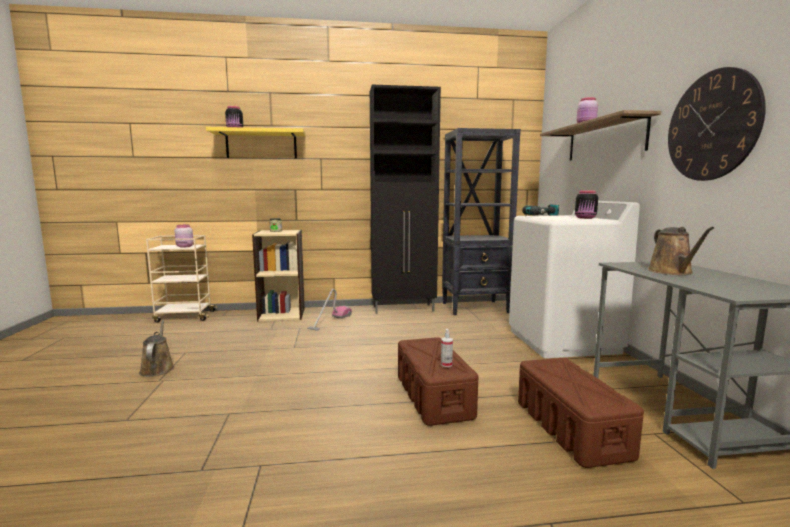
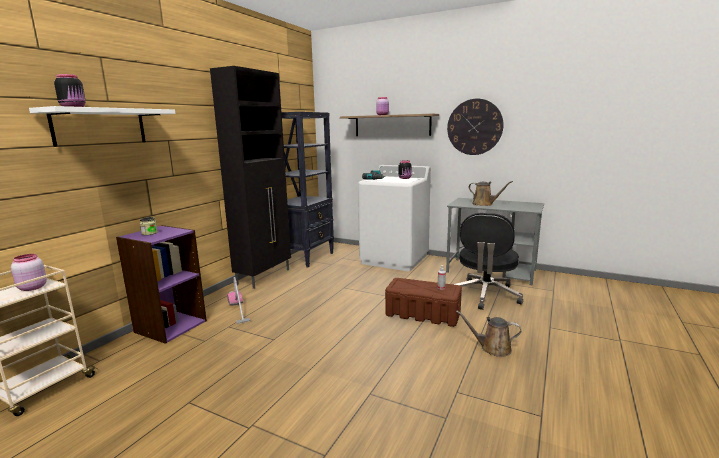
camera: 55 degrees left, 5 degrees up
(157, 368) = (212, 426): brown watering can -> brown watering can (492, 348)
(261, 145) = (100, 127): yellow shelf -> white shelf
(282, 314) = (170, 326): beige bookcase -> purple bookcase
(570, 428) = (485, 295): brown storage box -> black office chair

